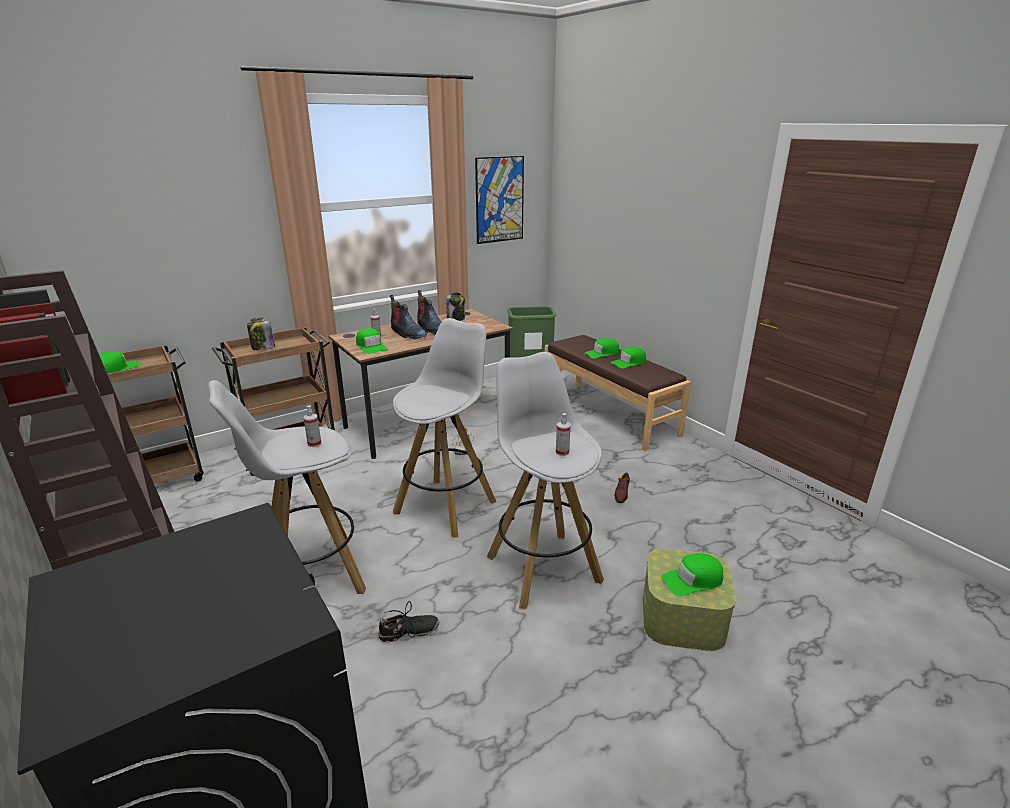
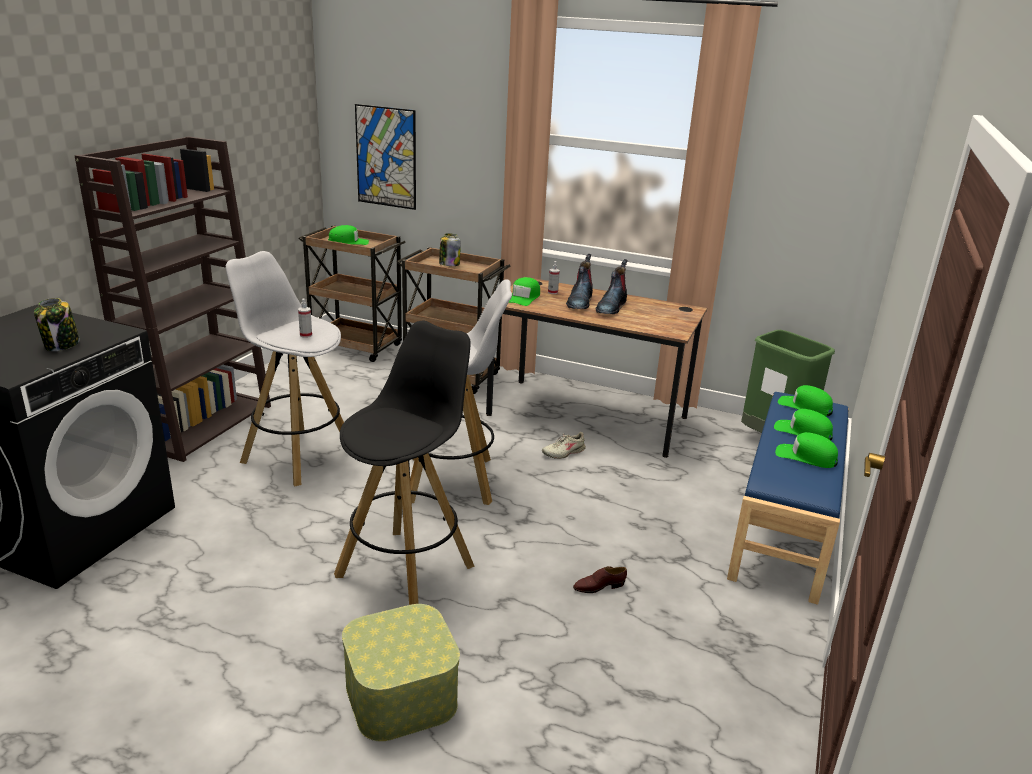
camera: 55 degrees right, 0 degrees up
(408, 632) = (264, 526): black shoe -> none
(456, 318) = (662, 309): jar -> jar (62, 345)
(499, 200) = (805, 176): picture -> picture (386, 157)
(542, 567) = (407, 569): white stool -> black stool
(562, 452) = (391, 435): spray bottle -> none
(609, 413) = (786, 523): brown bench -> blue bench
(693, 580) = (394, 647): green cap -> green cap (805, 407)

